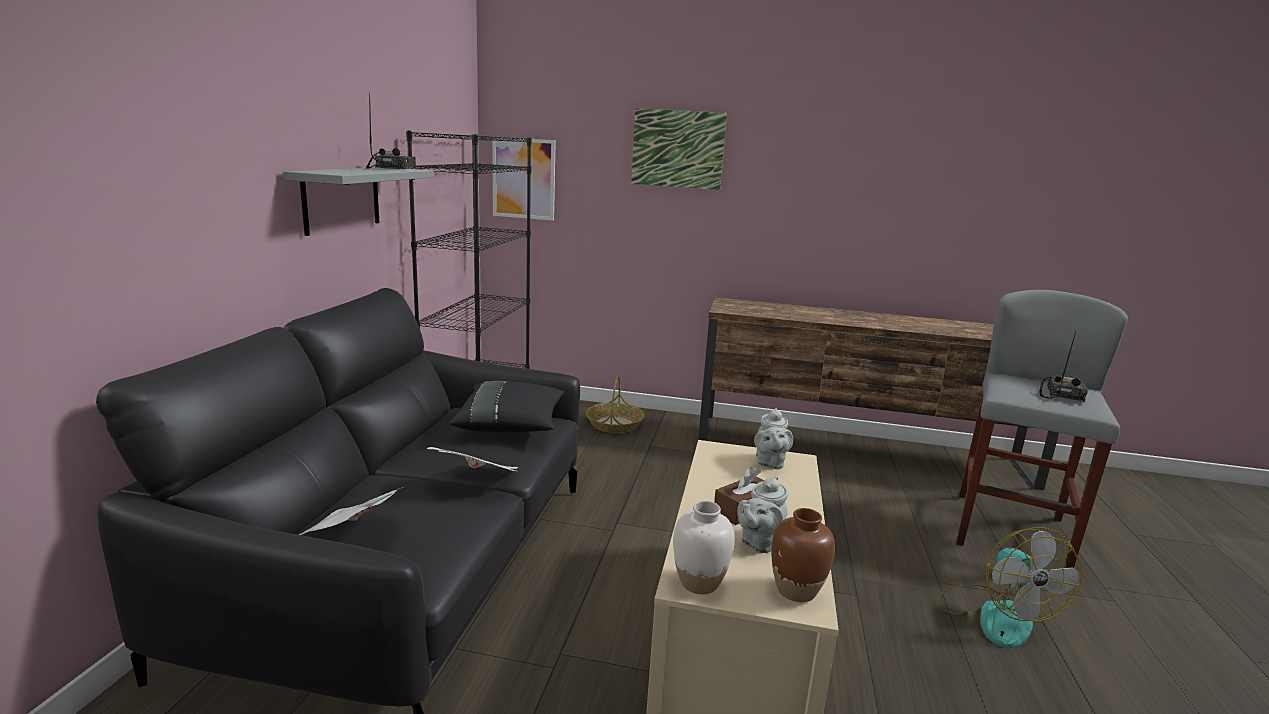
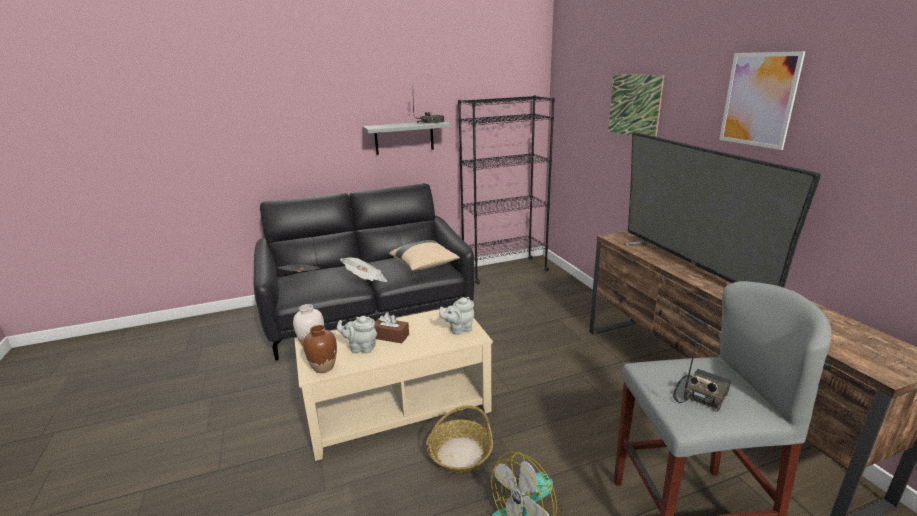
camera: 60 degrees right, 5 degrees up
(511, 425) = (424, 265): black pillow -> beige pillow
(523, 178) = (563, 123): picture -> picture (759, 99)
(614, 424) = (566, 300): basket -> basket (460, 453)
(839, 318) = (689, 268): none -> television
(1061, 394) = (701, 395): radio -> radio turned 45 degrees counterclockwise

